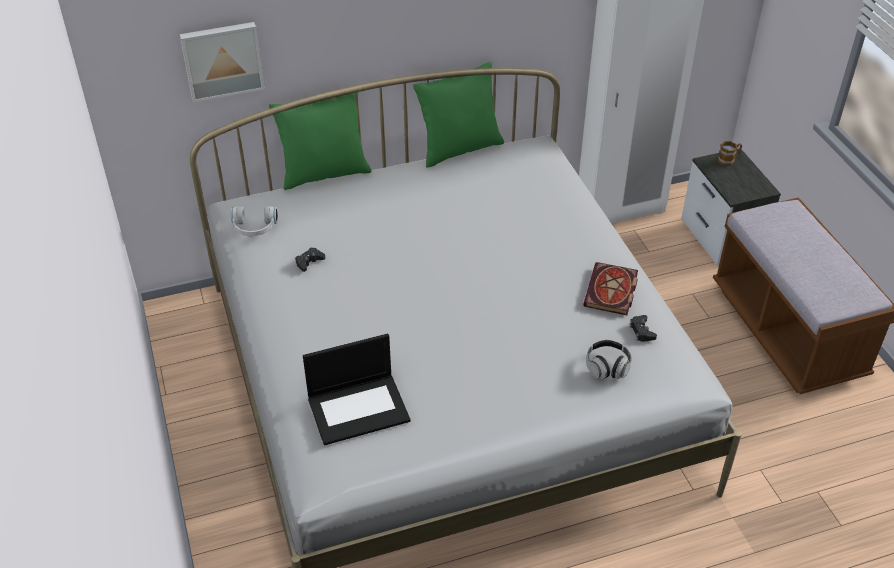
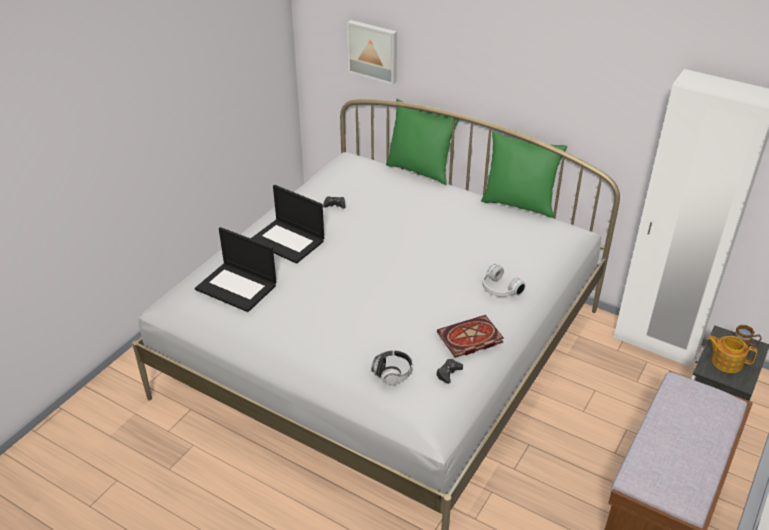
camera: 50 degrees right, 5 degrees down
(254, 228) = (337, 172): white headphones -> white headphones (499, 289)
(327, 329) = (288, 241): none -> laptop
(736, 181) = (726, 362): none -> teapot

